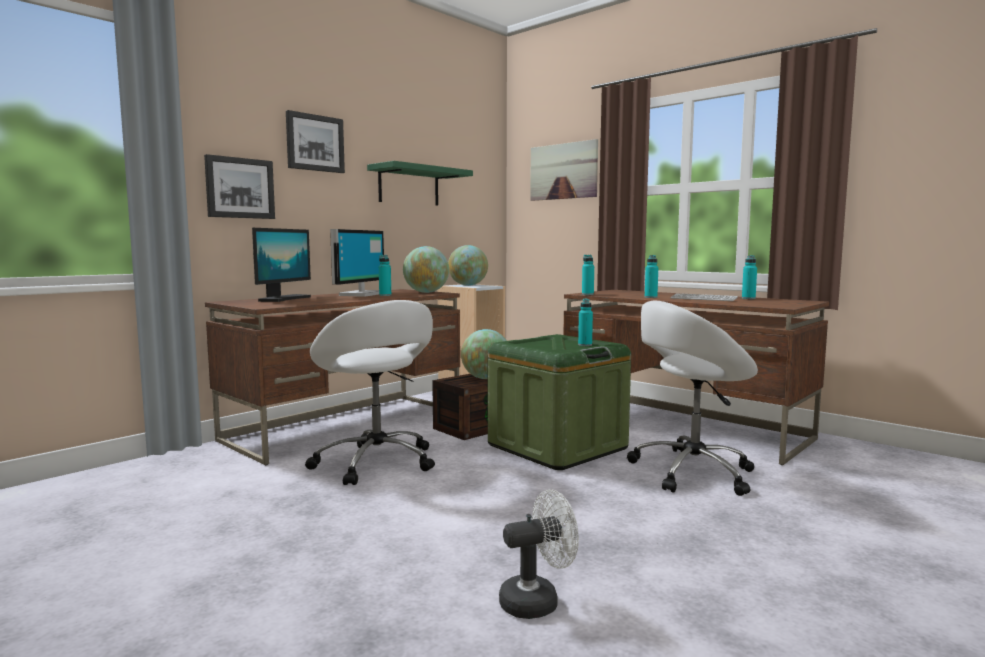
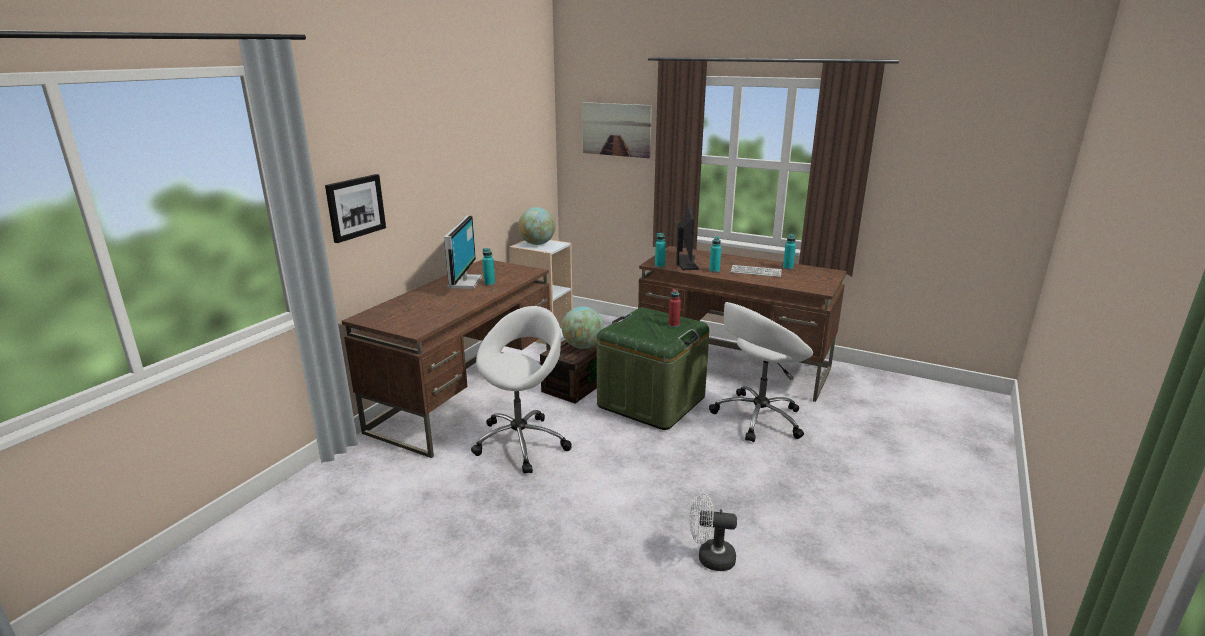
camera: 15 degrees left, 15 degrees up
(283, 299) = (407, 304): monitor -> monitor (686, 263)
(315, 143) = (408, 144): picture -> none
(377, 463) = (522, 442): white office chair -> white office chair turned 75 degrees counterclockwise
(409, 186) = (483, 161): green shelf -> none
(426, 292) = (517, 270): globe -> none
(537, 601) = (710, 558): white fan -> white fan turned 135 degrees counterclockwise
(585, 345) = (674, 325): turquoise bottle -> red bottle

